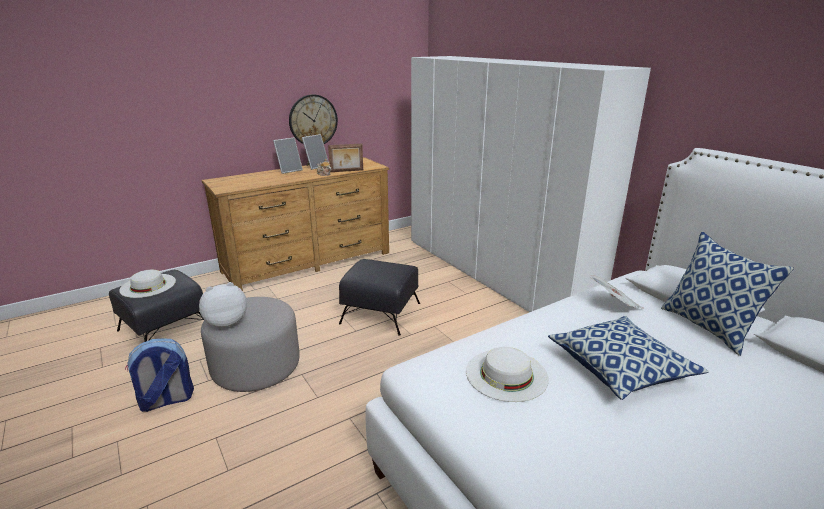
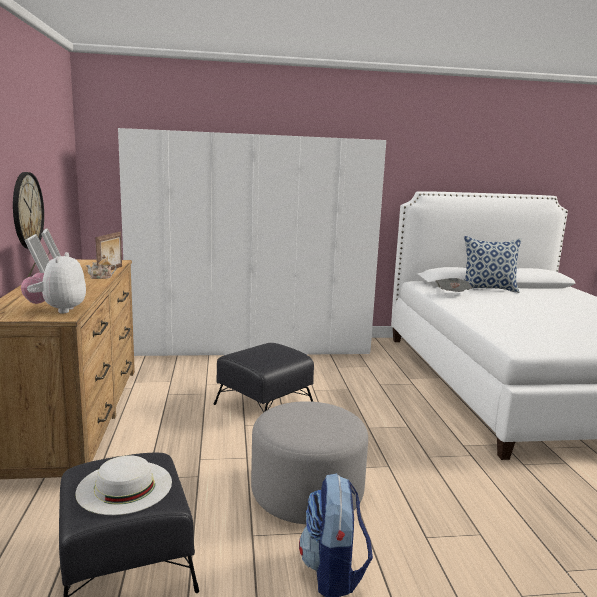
camera: 65 degrees left, 10 degrees down
(226, 322) = (320, 434): plush toy -> plush toy (57, 310)
(506, 374) = (531, 328): white hat -> none
(620, 369) = (528, 310): pillow -> none

